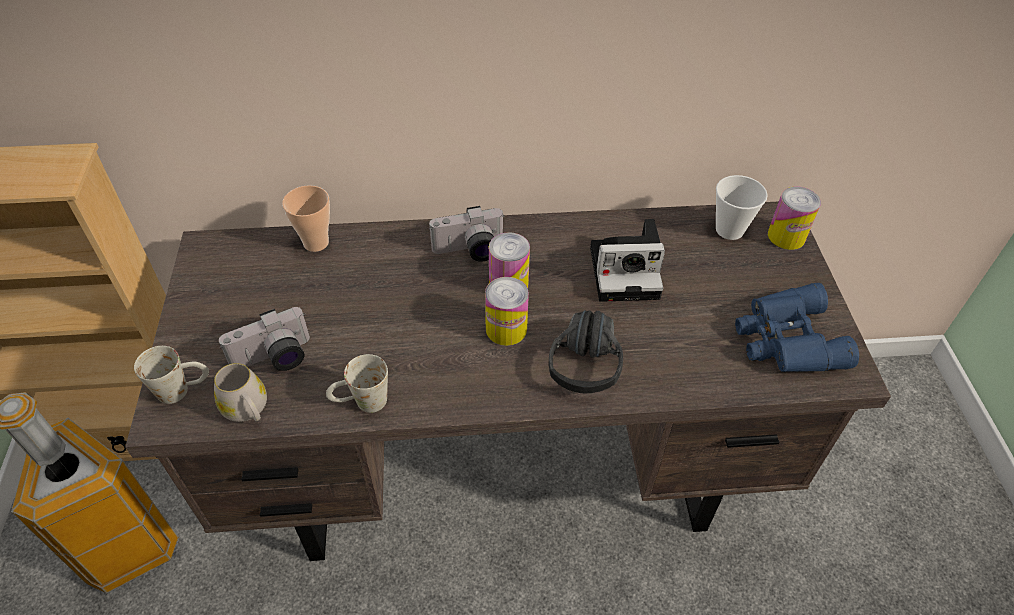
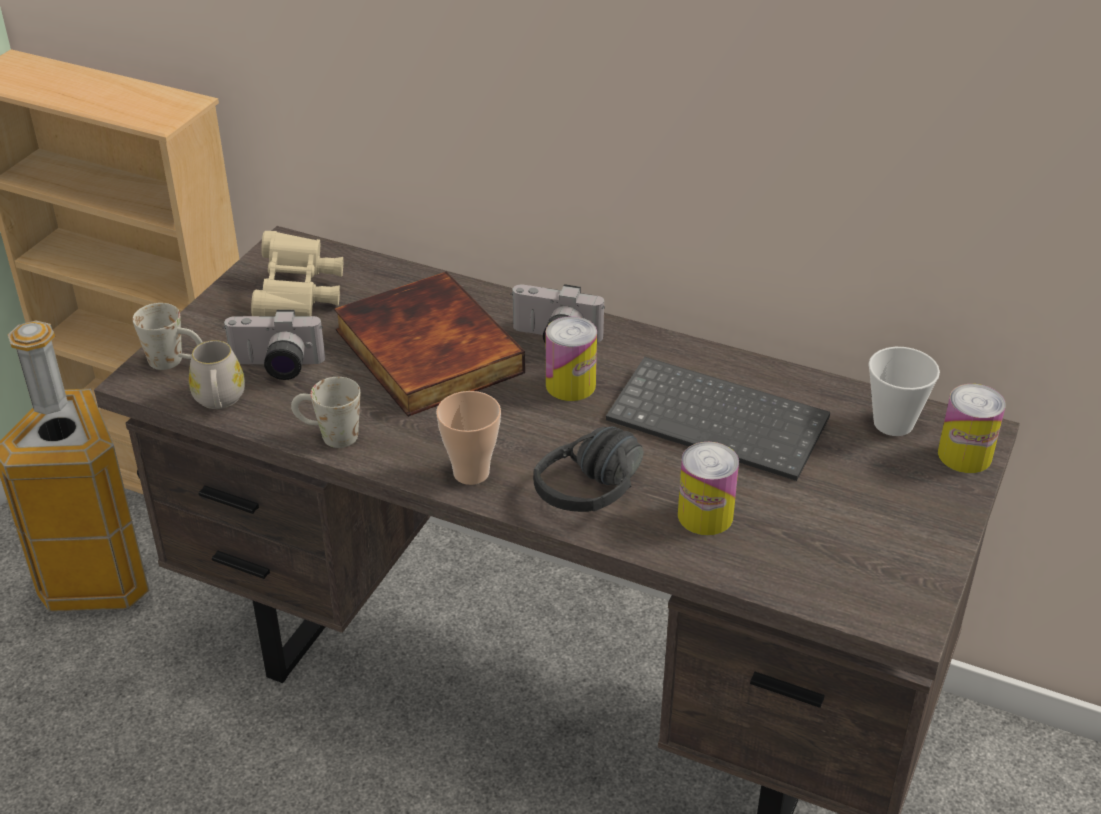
camera: 30 degrees right, 10 degrees down
(247, 287) = (299, 295): none -> beige binoculars
(316, 243) = (398, 278): cup -> cup (471, 473)
(383, 298) = (424, 351): none -> book
(506, 329) = (531, 426): can -> can (705, 515)
(627, 271) = (721, 420): camera -> keyboard
(786, 340) = (855, 556): blue binoculars -> none

